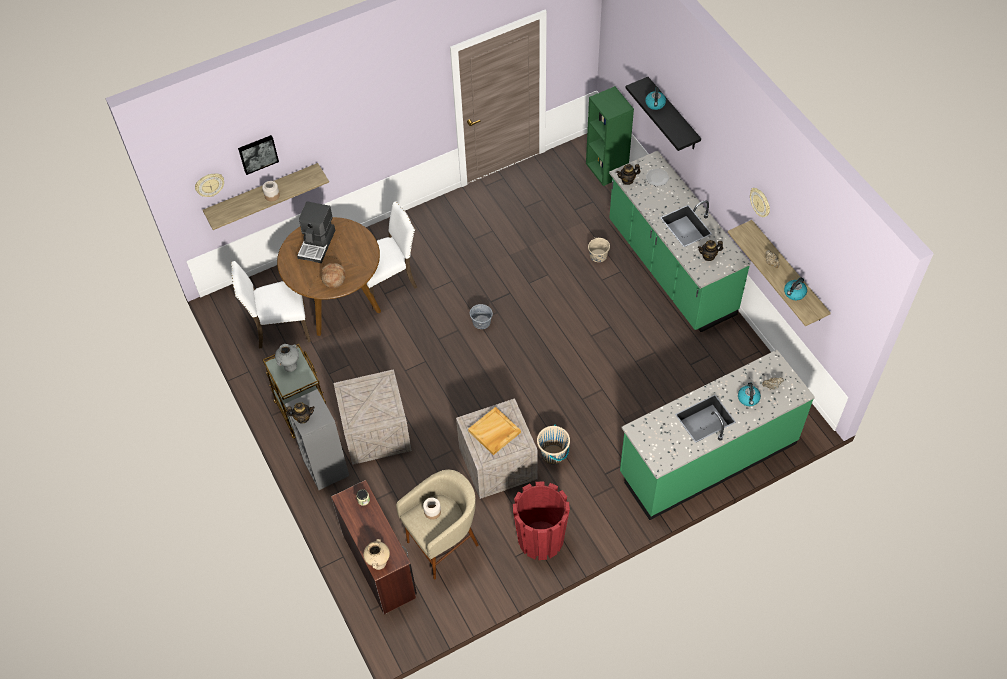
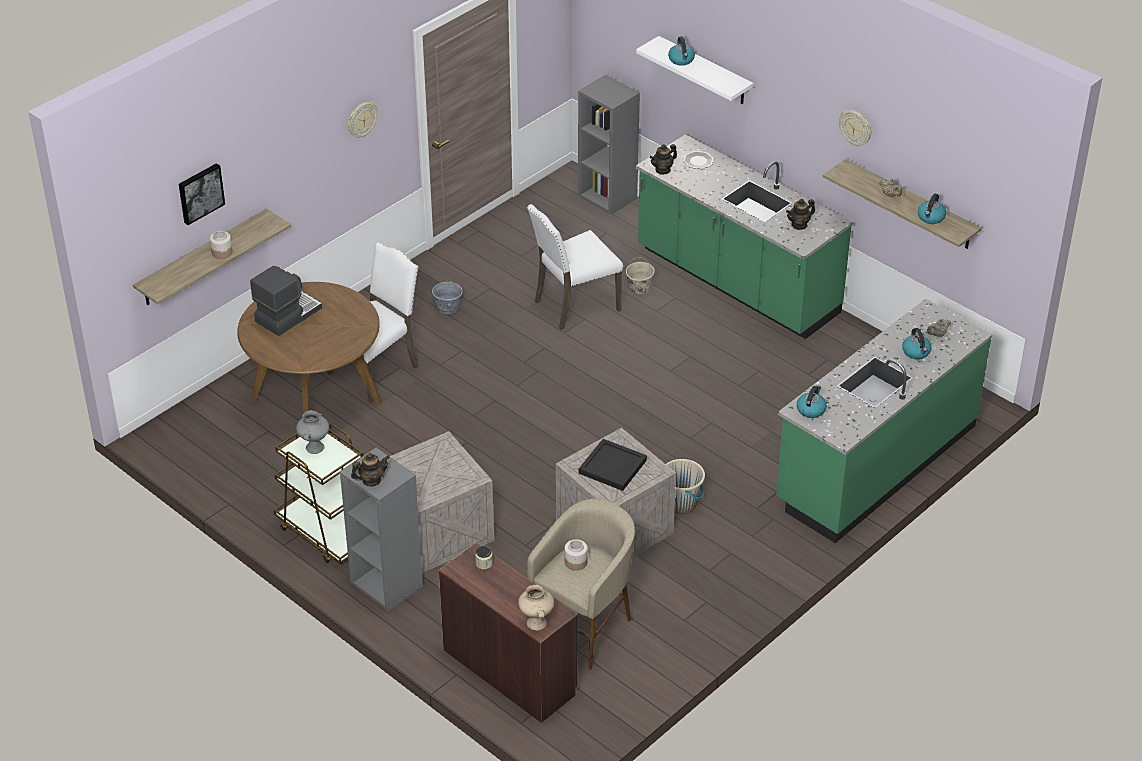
camera: 20 degrees left, 15 degrees down
(209, 184) = (143, 243): wall clock -> wall clock (361, 119)
(280, 328) = (251, 448): white chair -> white chair (574, 305)
(317, 244) = (287, 315): coffee machine -> coffee machine turned 135 degrees counterclockwise
(333, 278) = (326, 346): bread -> none
(481, 322) = (522, 385): grey bucket -> grey bucket (448, 307)
(494, 432) = (612, 467): beige tray -> black tray
(540, 539) = (708, 594): red planter -> none
(607, 169) = (608, 197): green bookcase -> grey bookcase
(646, 431) = (811, 409): none -> kettle
(673, 115) = (704, 71): black shelf -> white shelf

